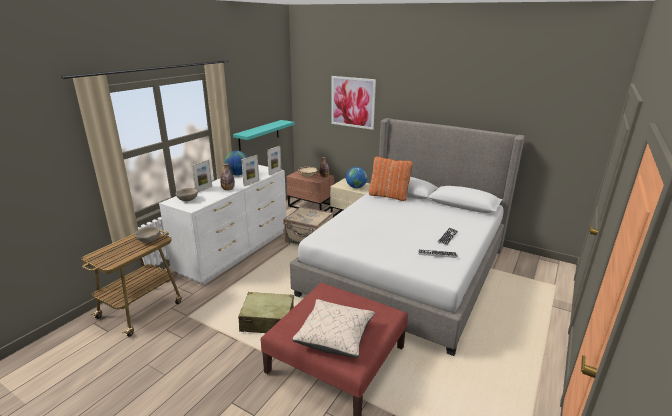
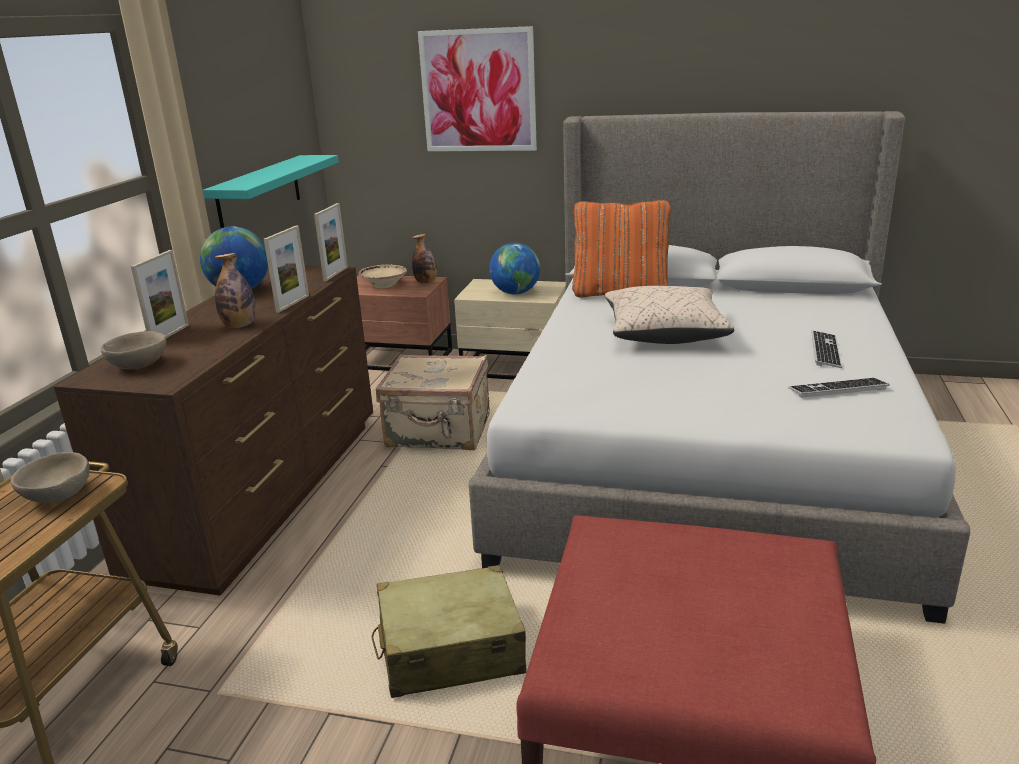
camera: 15 degrees left, 0 degrees up
(236, 251) = (267, 493): white dresser -> brown dresser
(335, 336) = (722, 643): beige pillow -> beige pillow (664, 333)

